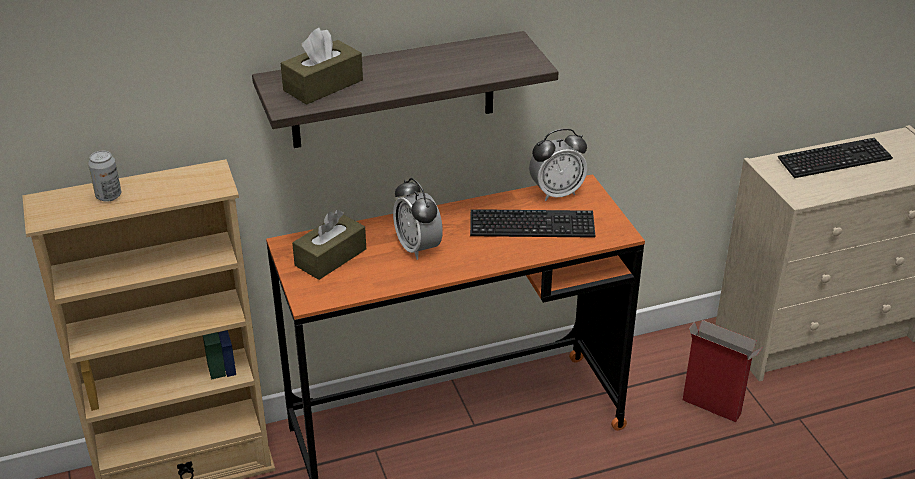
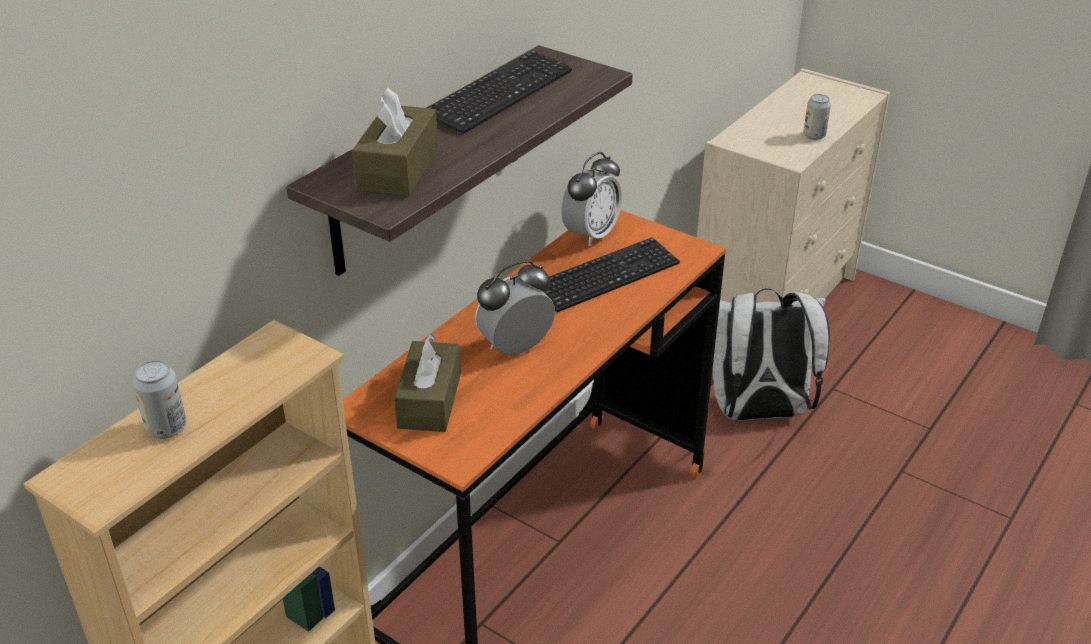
camera: 35 degrees left, 0 degrees up
(418, 248) = (515, 348): alarm clock -> alarm clock turned 120 degrees clockwise
(713, 407) = (756, 413): cardboard box -> white backpack
(834, 160) = (780, 118): keyboard -> keyboard (499, 95)
(846, 185) = (814, 136): none -> can

